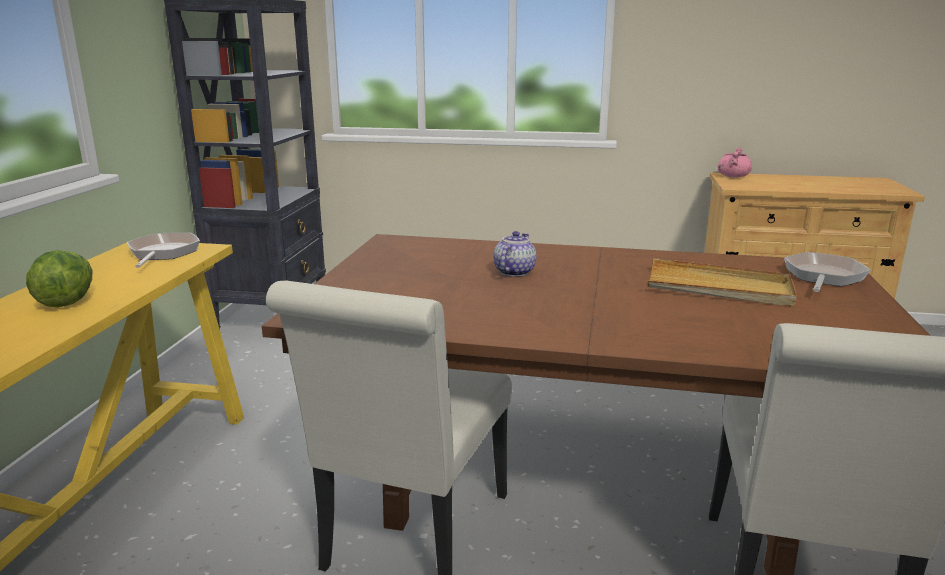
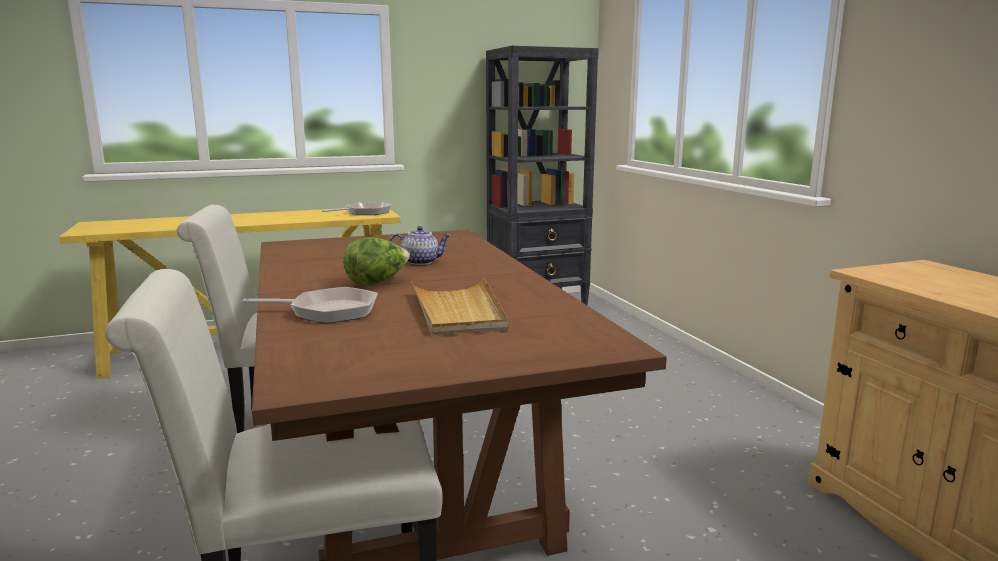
camera: 60 degrees right, 5 degrees down
(67, 301) = (273, 217): lettuce -> lettuce (377, 282)
(733, 176) = (928, 267): pink cooking pot -> none
(823, 277) = (560, 343): frying pan -> frying pan (328, 311)

